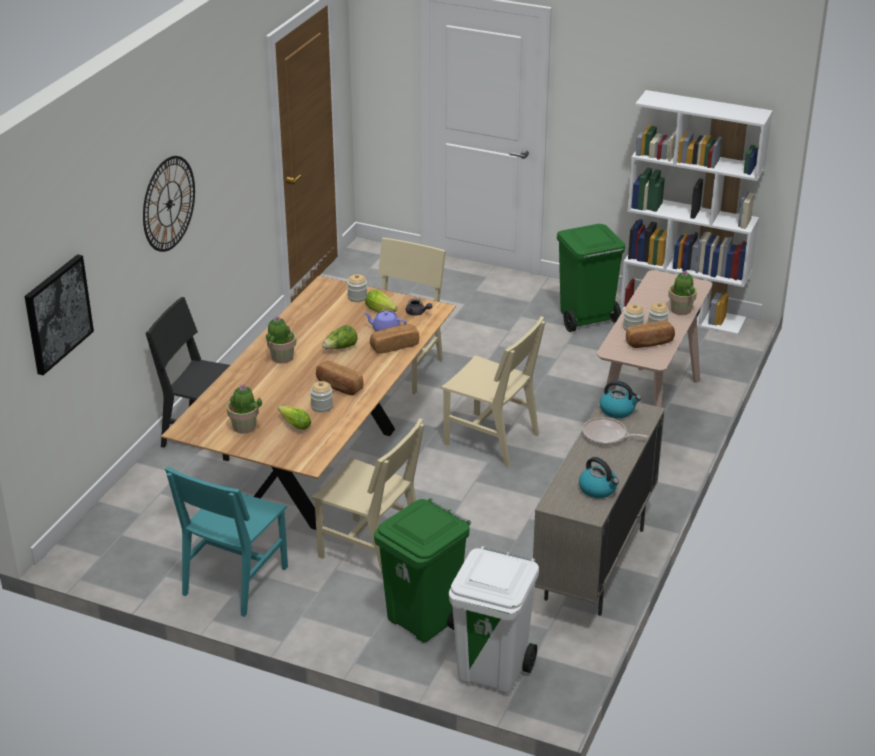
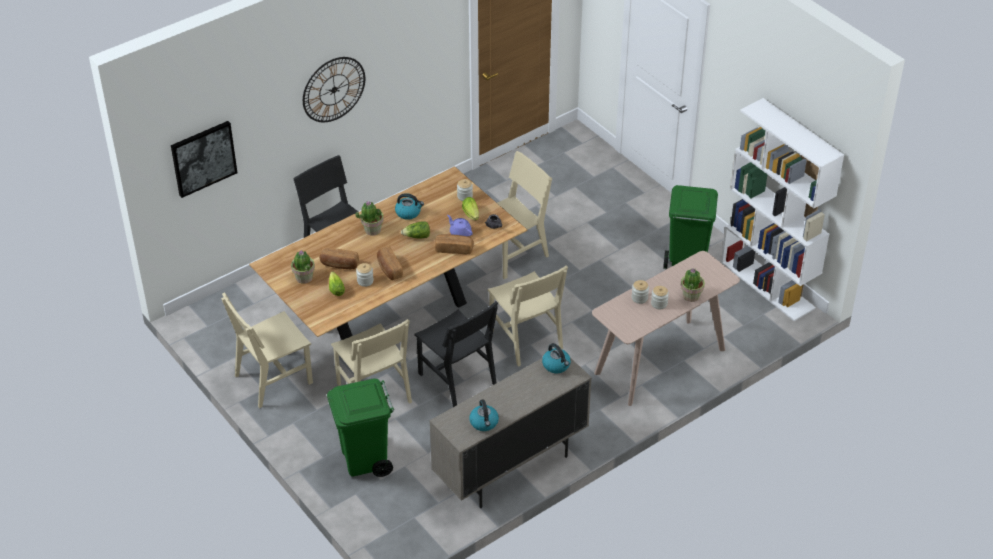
camera: 30 degrees right, 10 degrees up
(235, 580) = (273, 379): turquoise chair -> beige chair
(308, 330) = (408, 213): none -> kettle
(453, 502) = (457, 379): none -> black chair
(493, 671) = (378, 516): white trash can -> none
(606, 436) = (529, 383): frying pan -> none
(650, 343) = (639, 316): bread -> bread (339, 264)

